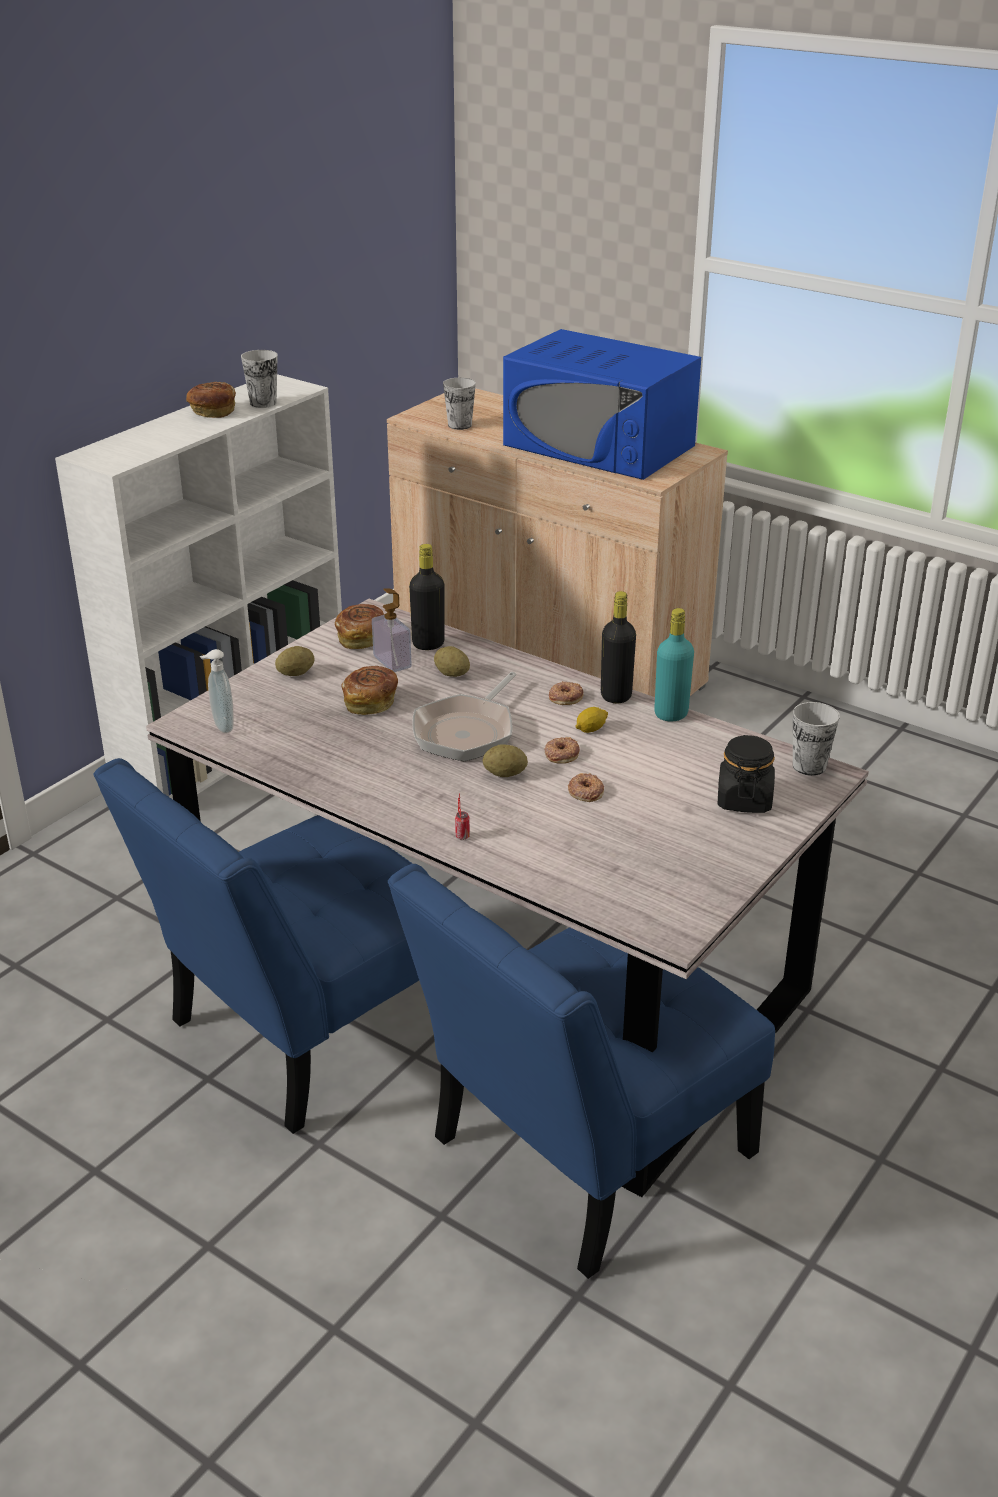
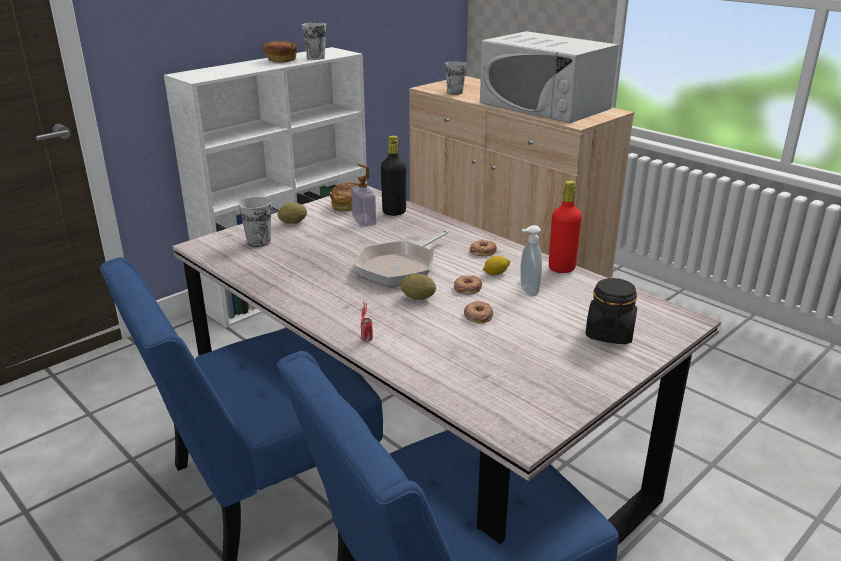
camera: 10 degrees right, 5 degrees down
(221, 727) = (223, 250): soap dispenser -> soap dispenser (527, 291)
(371, 702) = (337, 243): bread -> none
(452, 674) = (403, 231): potato -> none
(599, 445) = (544, 105): blue microwave -> white microwave
(616, 696) = (521, 253): black bottle -> none
(671, 714) = (561, 268): turquoise bottle -> red bottle
(809, 766) = (669, 313): cup -> cup (259, 242)

